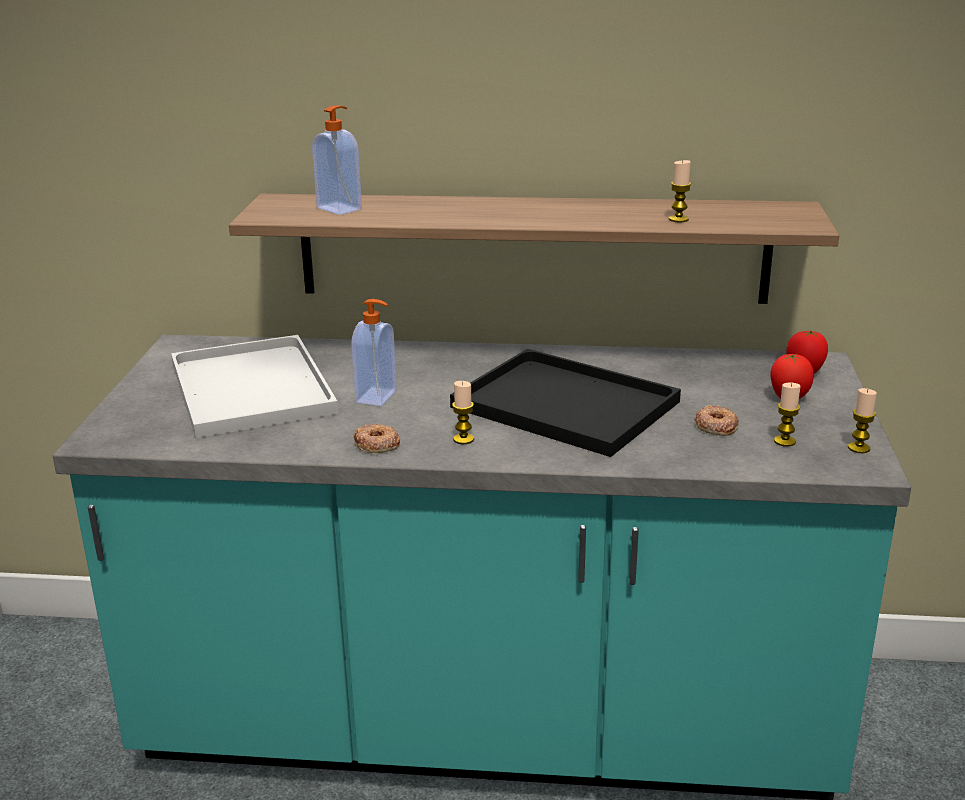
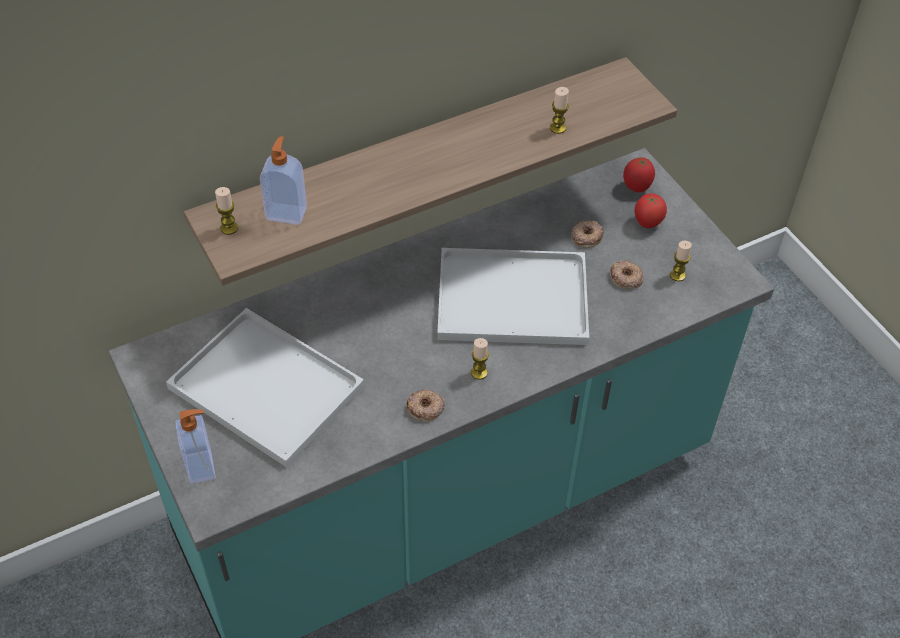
camera: 35 degrees left, 25 degrees up
(377, 397) = (373, 352): soap dispenser -> soap dispenser (202, 466)
(560, 404) = (509, 300): black tray -> white tray
(702, 388) = (586, 236): none -> donut
(858, 448) = (723, 262): candle -> candle (229, 228)

